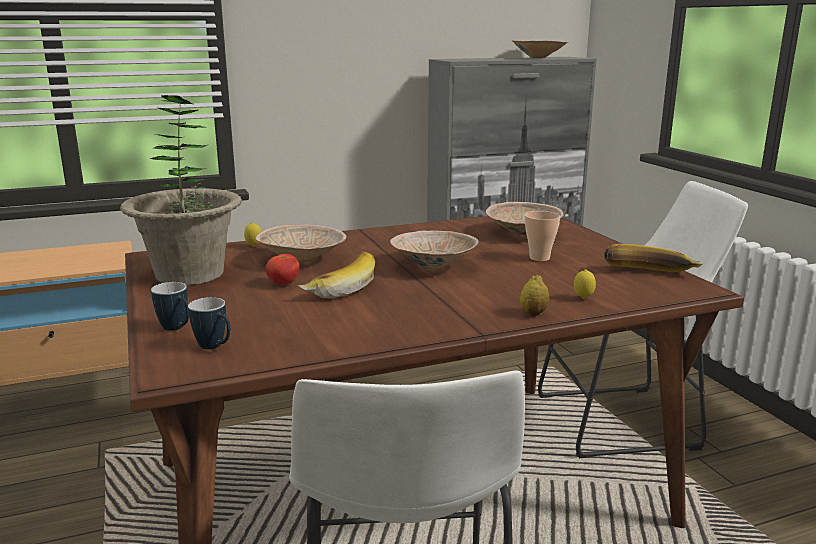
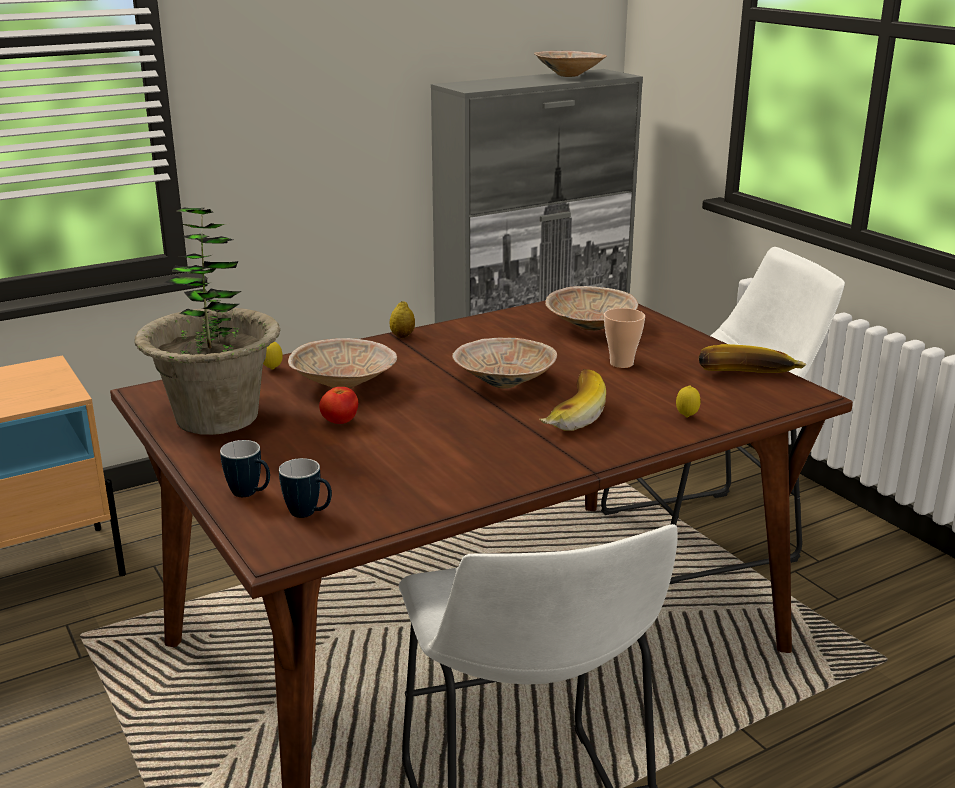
camera: 10 degrees left, 5 degrees up
(338, 287) = (408, 423): banana -> banana (568, 415)
(533, 313) = (639, 441): lemon -> lemon (402, 336)

